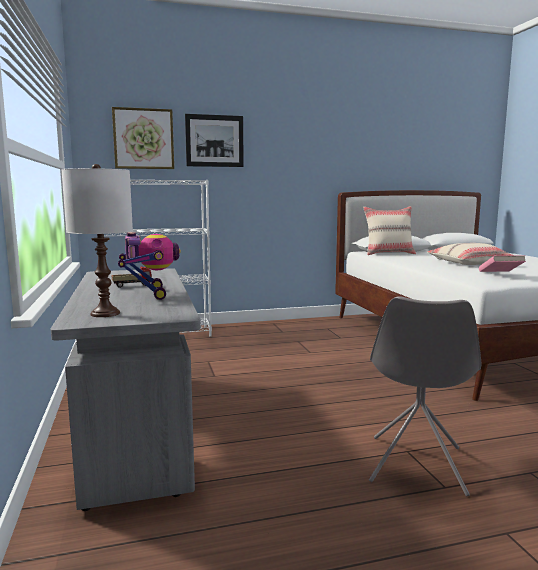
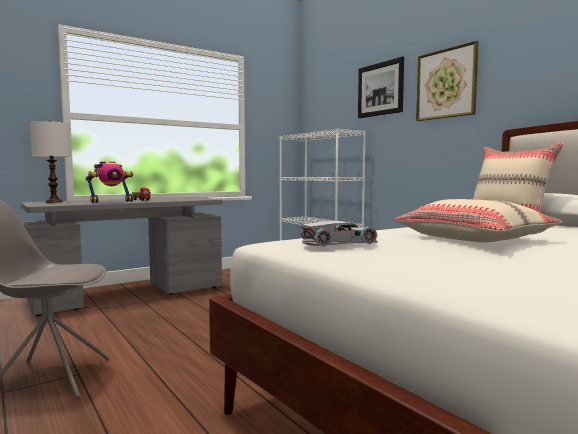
camera: 70 degrees right, 5 degrees down
(143, 139) = (334, 99): picture -> picture (446, 84)
(500, 274) = (339, 242): pink book -> white toy car

